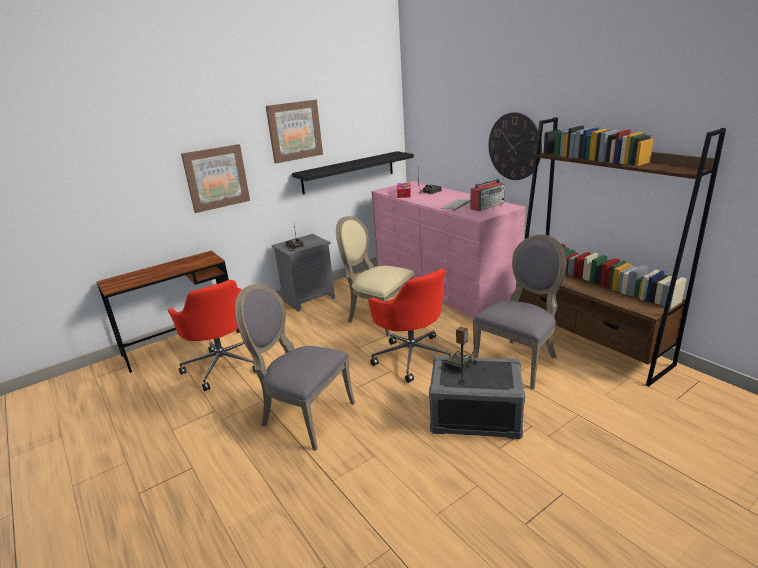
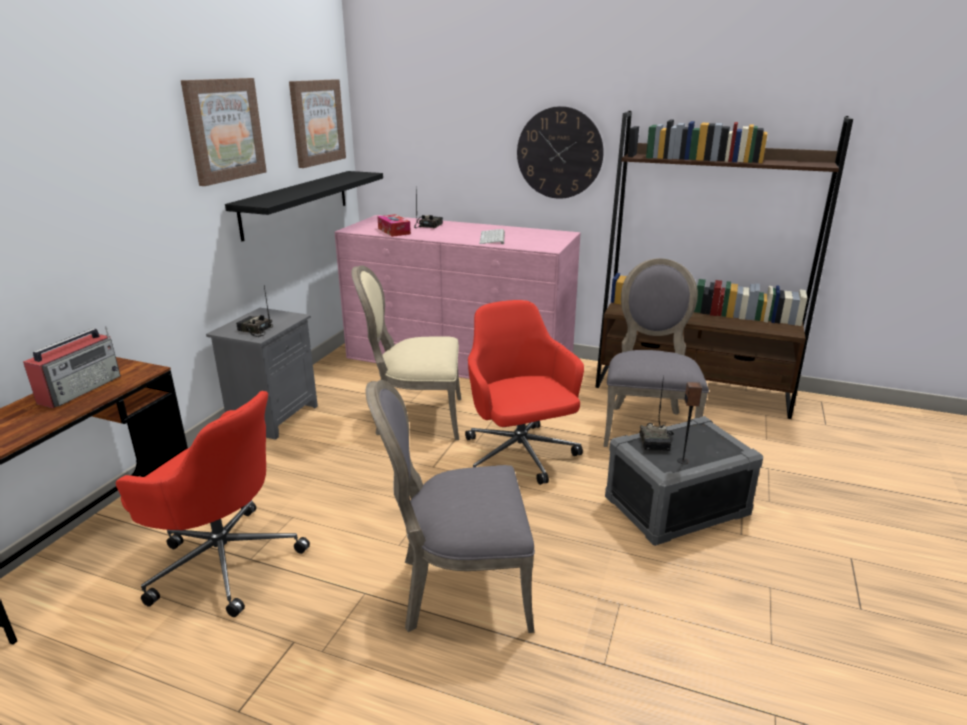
camera: 35 degrees left, 0 degrees up
(216, 178) = (110, 213): picture -> picture (317, 122)
(412, 356) = (519, 457): red office chair -> red office chair turned 135 degrees counterclockwise
(487, 206) = (535, 235): radio -> radio (82, 389)

